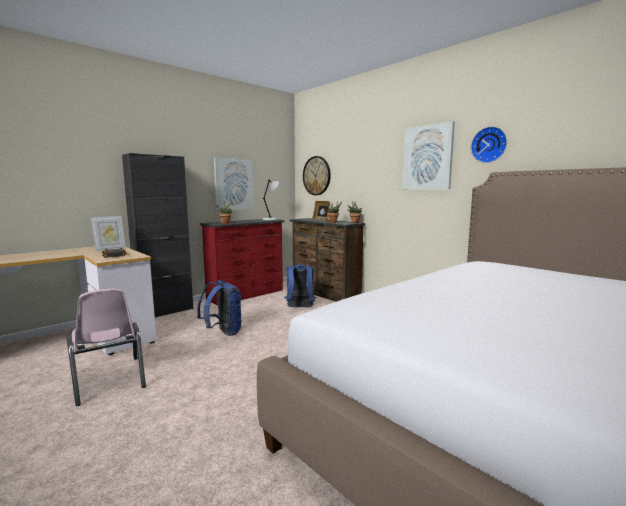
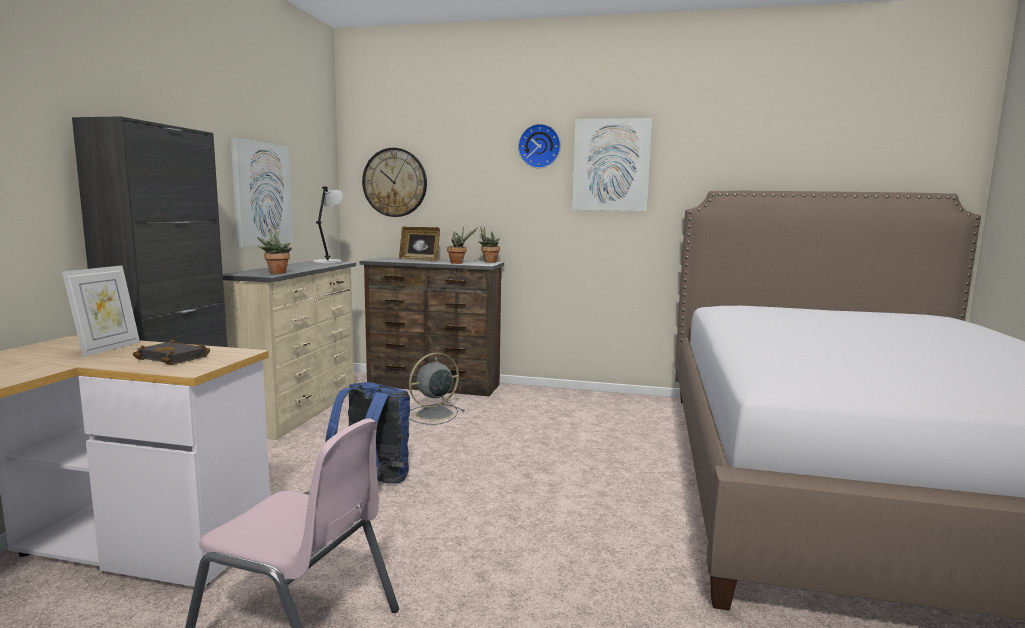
camera: 35 degrees left, 0 degrees up
(247, 295) = (301, 411): red dresser -> beige dresser
(300, 308) = (433, 414): blue backpack -> grey fan
(489, 145) = (700, 154): wall clock -> wall clock (539, 146)

